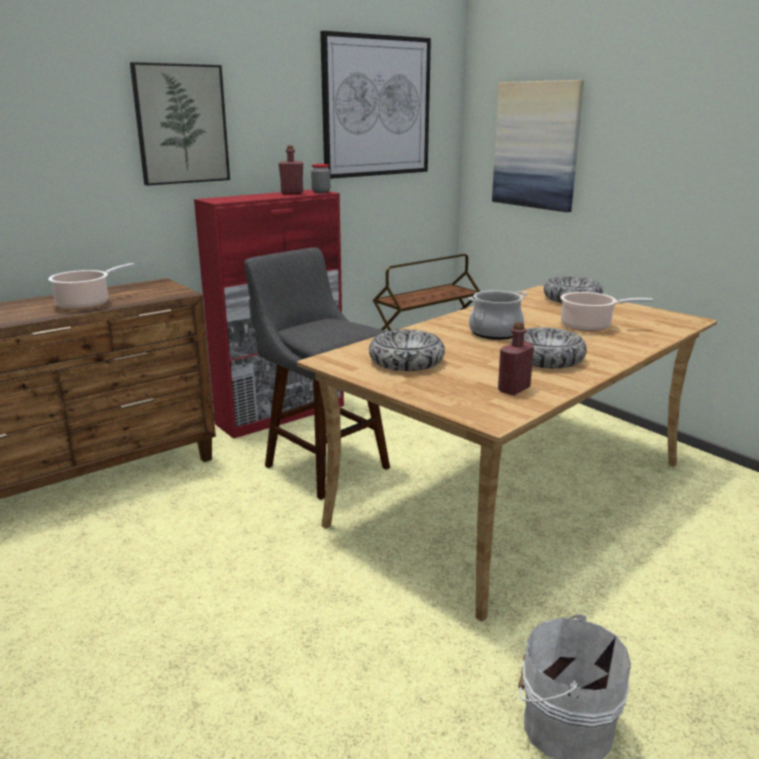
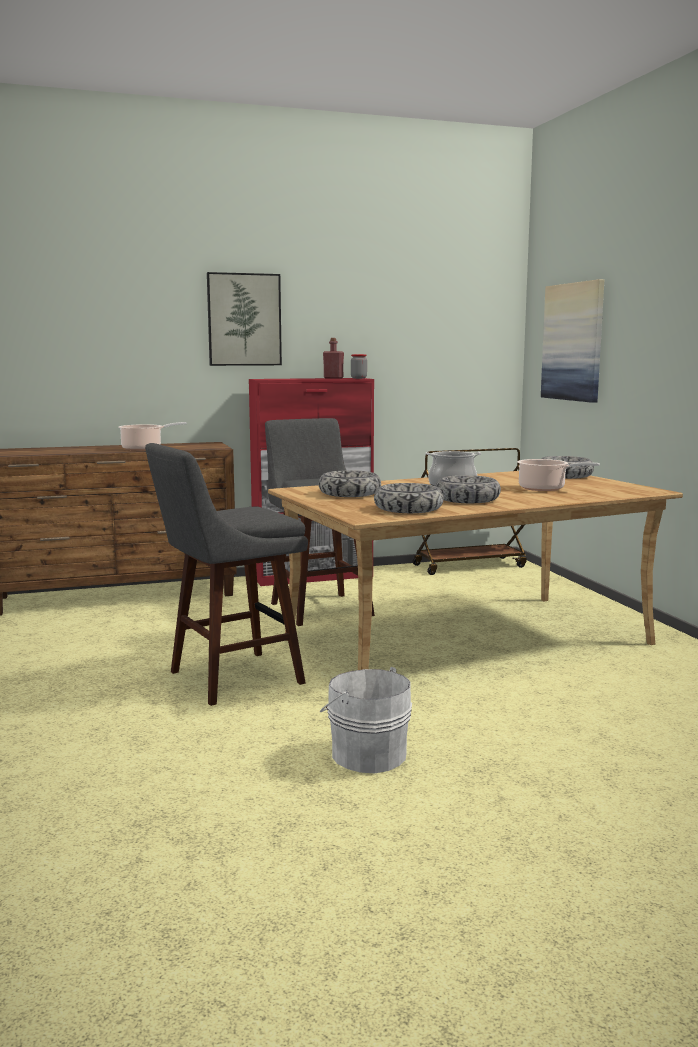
camera: 20 degrees right, 10 degrees down
(306, 615) = (229, 679): none -> grey stool
(376, 107) = (427, 309): picture -> none
(514, 389) = (408, 509): red bottle -> bowl

